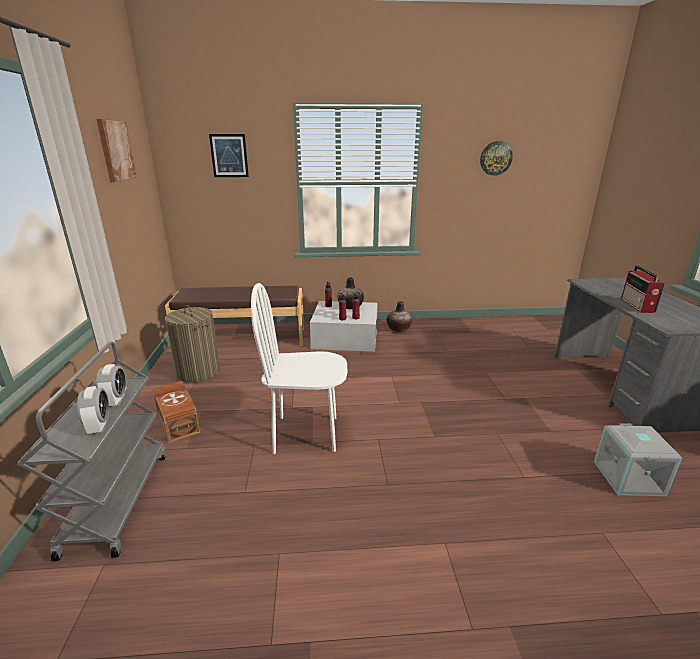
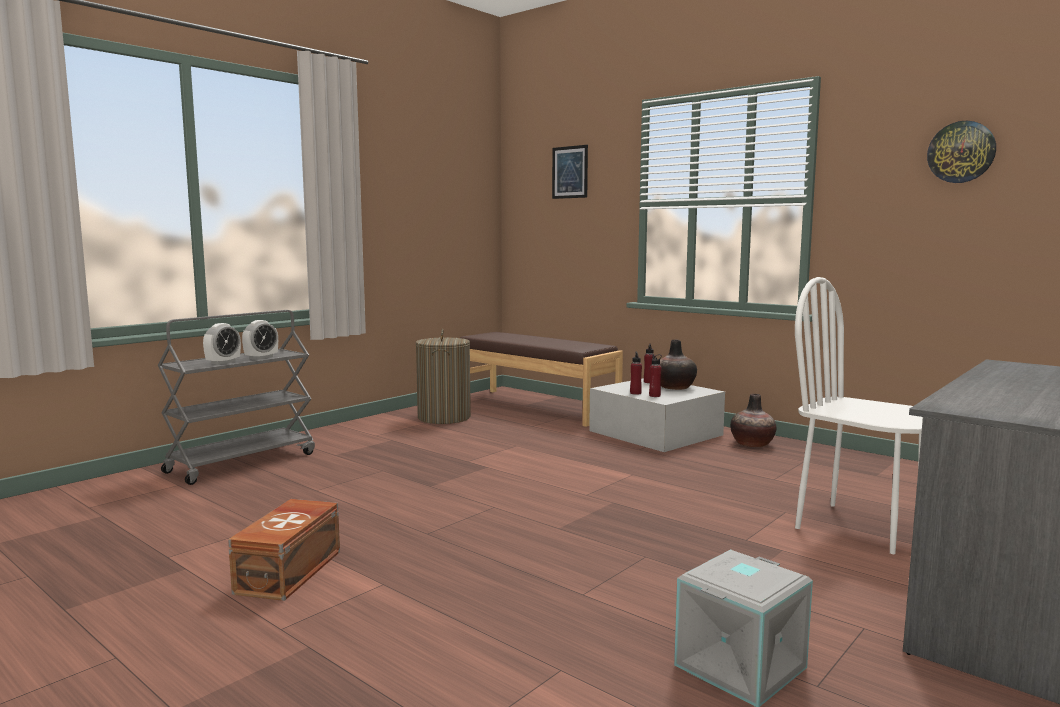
camera: 45 degrees right, 15 degrees down
(115, 150) = (428, 161): picture -> none
(179, 421) = (363, 440): brown storage box -> brown storage box (291, 571)
(306, 434) = (438, 480): white chair -> white chair (859, 528)
(637, 306) = (998, 389): radio -> none

